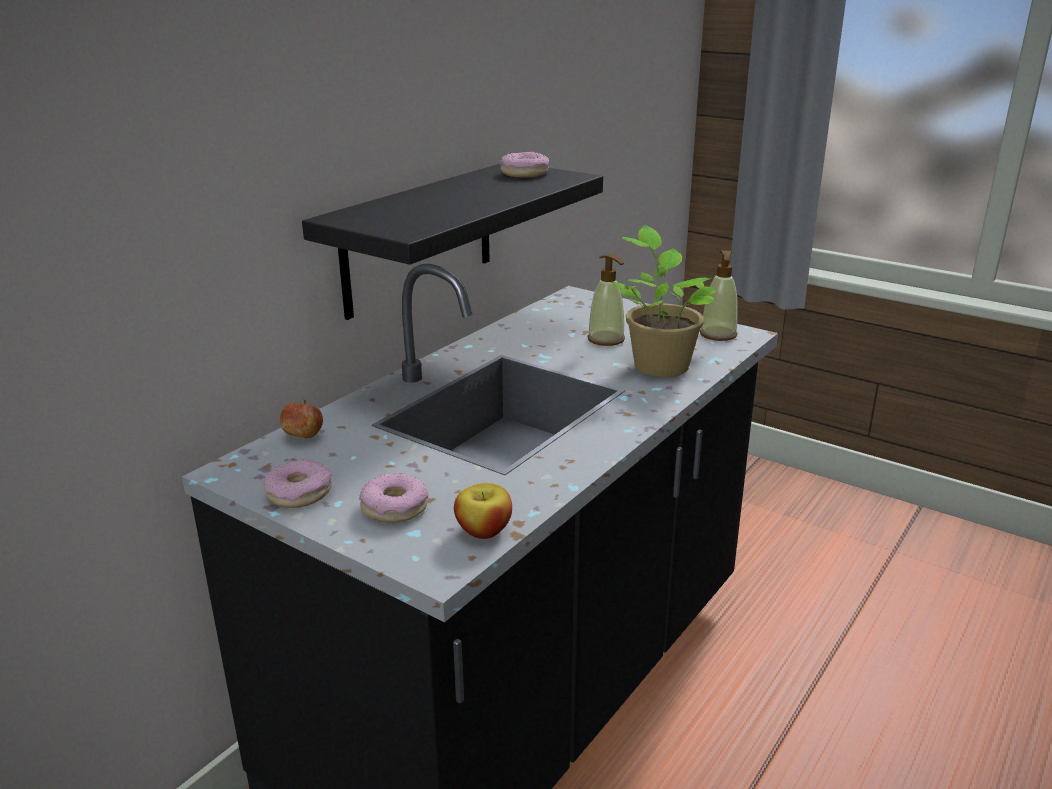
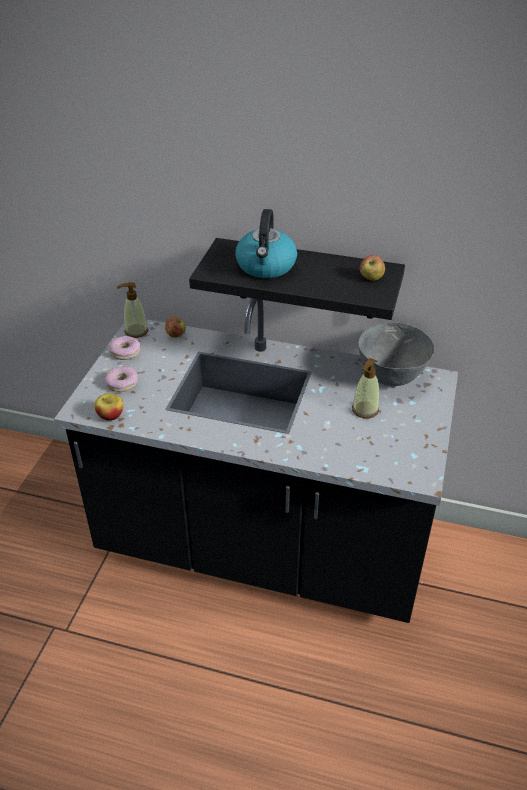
camera: 70 degrees right, 15 degrees up
(433, 205) = (266, 266): none -> kettle
(524, 173) = (371, 278): donut -> apple
(552, 316) = (390, 377): none -> grey bowl
(659, 365) = (336, 442): potted plant -> none
(718, 335) = (412, 464): soap dispenser -> soap dispenser (136, 331)

